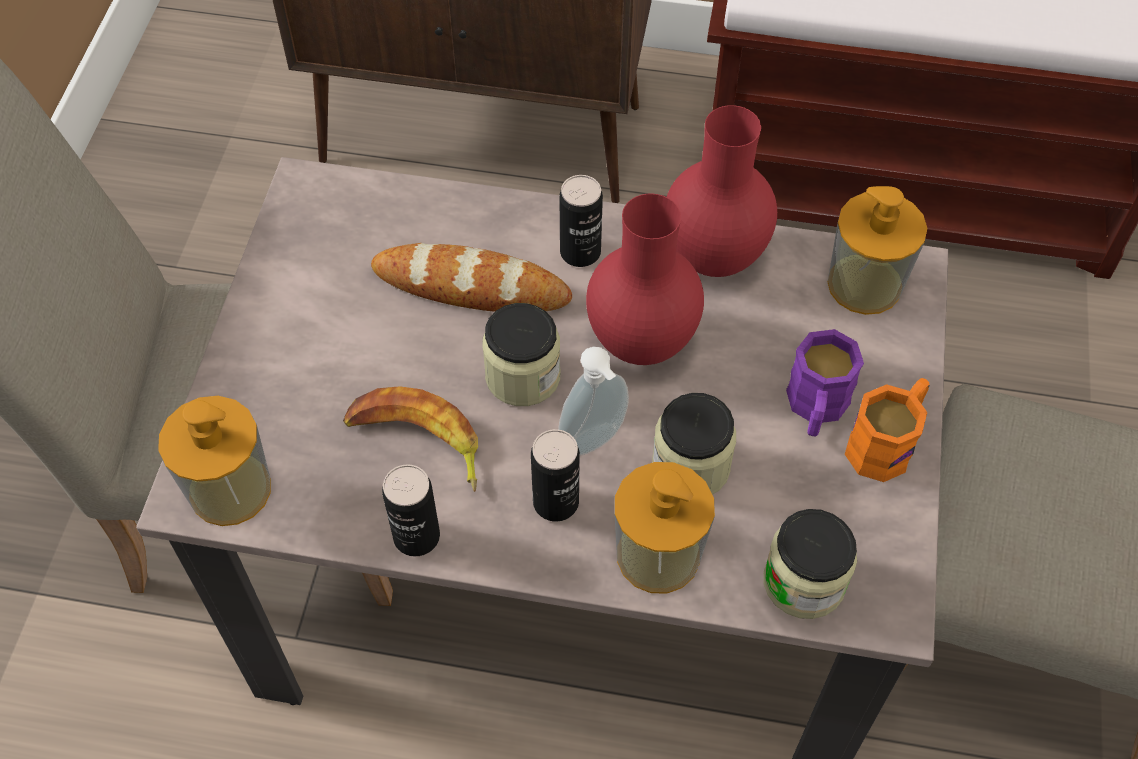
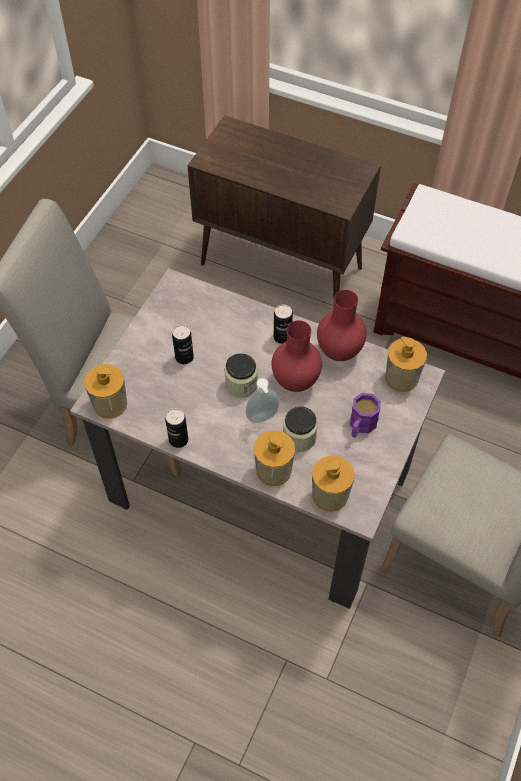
camera: 15 degrees right, 0 degrees up
(417, 442) = (189, 402): banana -> none
(471, 286) = (231, 341): bread -> none
(556, 502) = (238, 439): can -> can (184, 357)
(804, 582) = (330, 495): jar -> soap dispenser
(886, 443) = (385, 447): orange mug -> none

